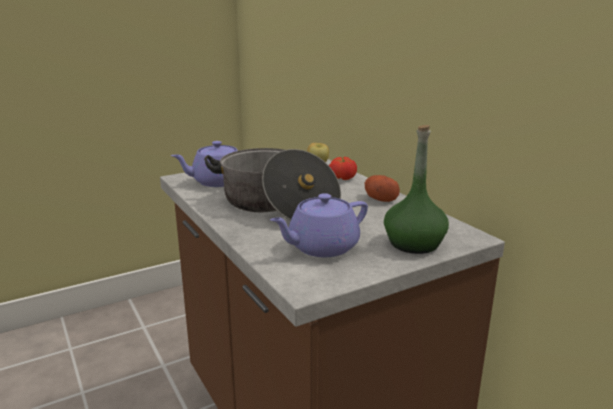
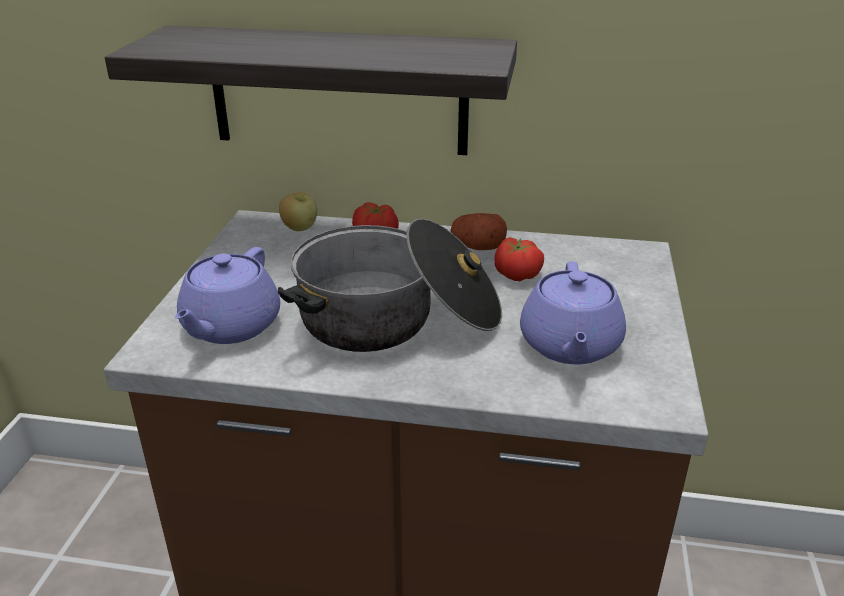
camera: 50 degrees left, 10 degrees up
(356, 89) = (338, 91): none -> shelf
(371, 215) = (517, 274): none -> tomato
(413, 243) = (624, 288): green bottle -> none

